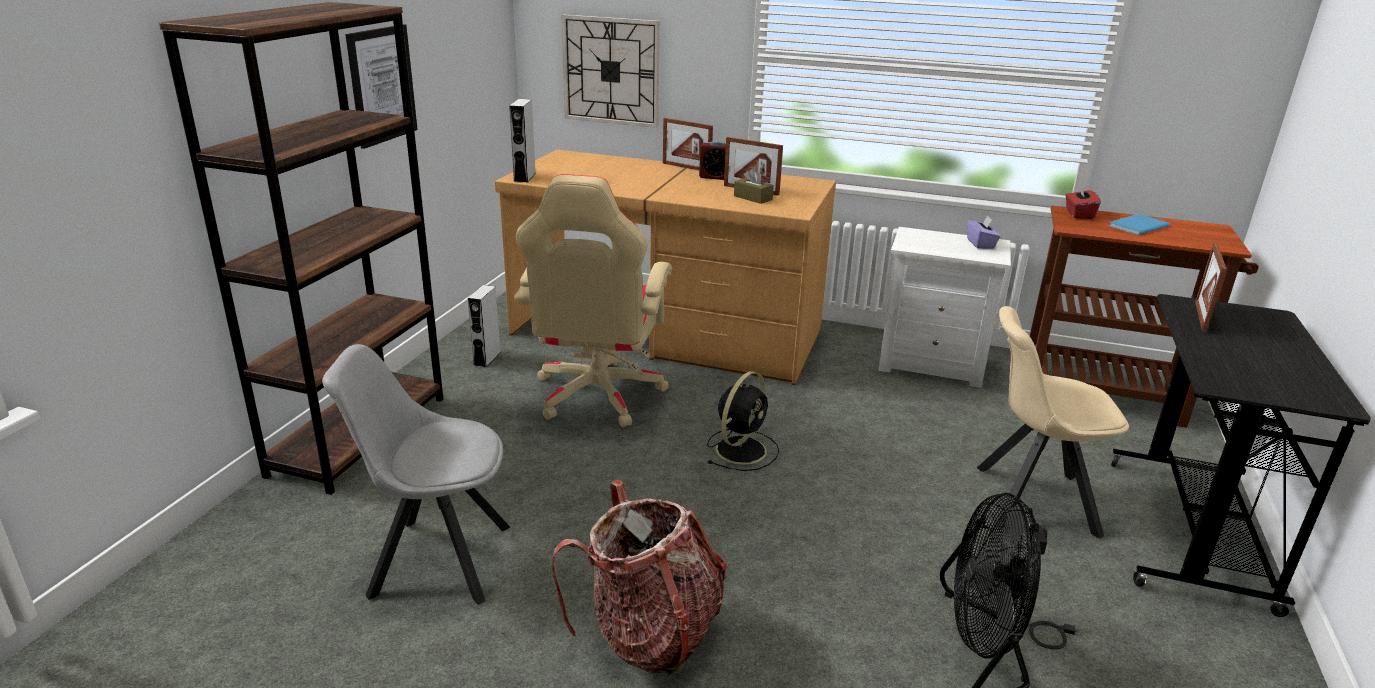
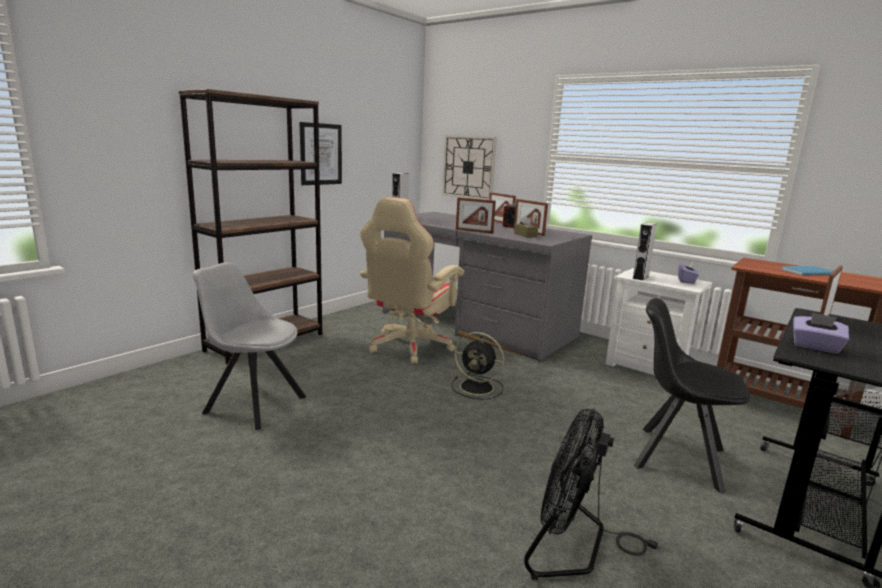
camera: 20 degrees right, 10 degrees down
(487, 358) = (361, 321): grey speaker -> grey speaker (640, 277)
(650, 633) = (341, 468): backpack -> none
(666, 334) = (475, 325): brown desk -> grey desk
(673, 199) = (474, 231): none -> picture frame
(742, 449) = (478, 387): black fan -> black fan turned 60 degrees clockwise
(1032, 500) = (676, 457): beige chair -> black chair
(1078, 214) = (761, 262): red tissue box -> none
(1223, 365) = (815, 347): none -> purple tissue box

